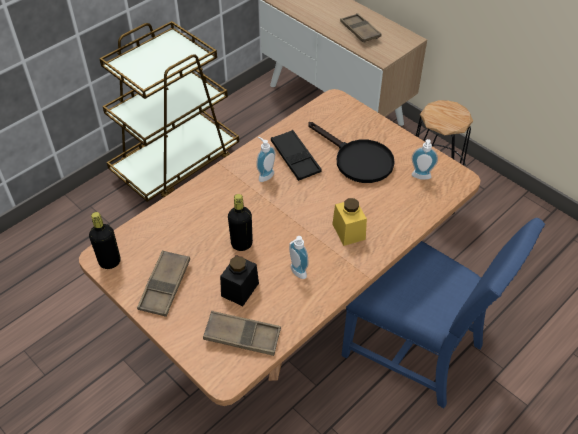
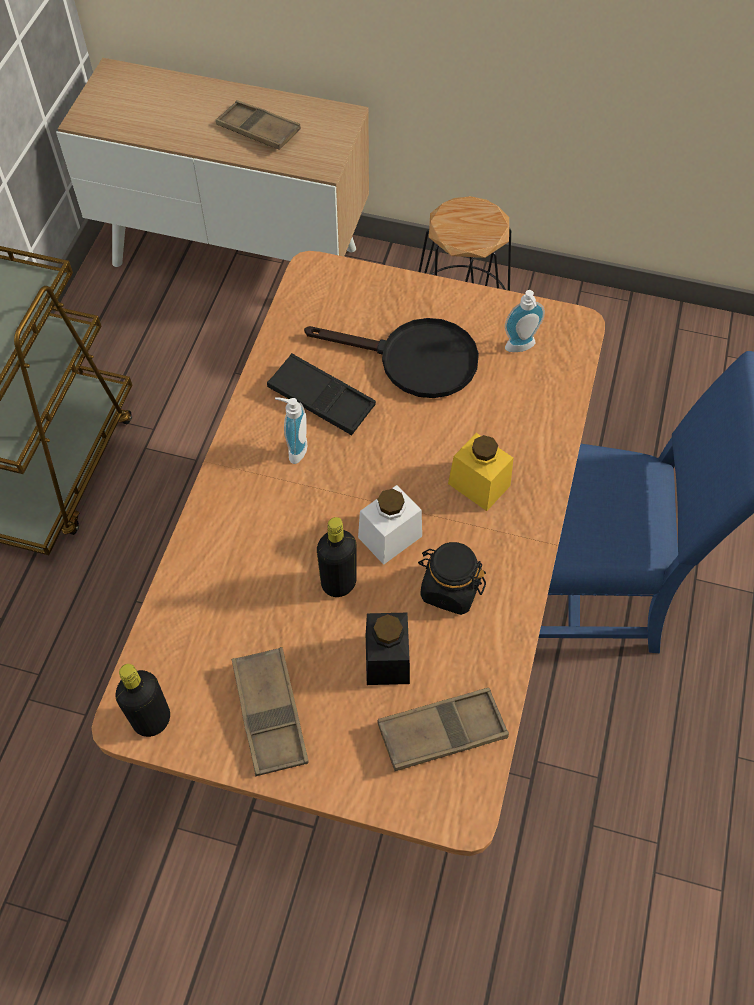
camera: 30 degrees left, 10 degrees up
(283, 235) = (390, 536): none -> white jar
(296, 273) = (450, 589): soap dispenser -> black jar

